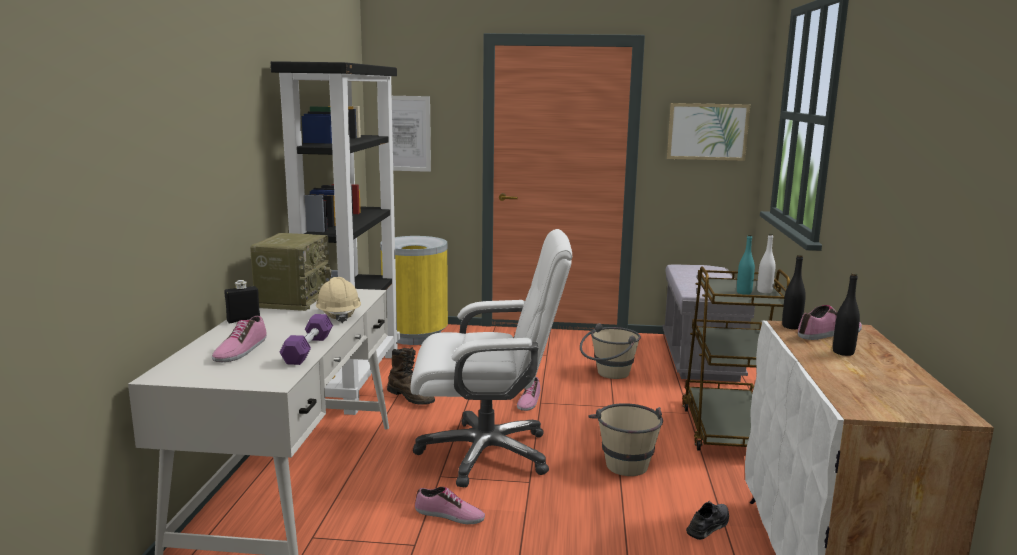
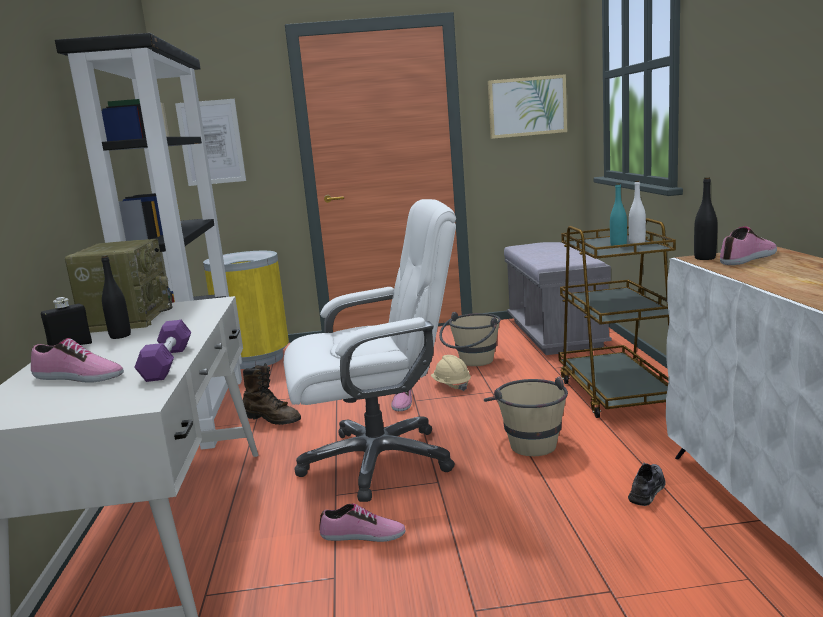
camera: 10 degrees left, 0 degrees up
(240, 350) = (78, 377): shoe -> shoe turned 75 degrees counterclockwise
(338, 315) = (190, 325): beige hard hat -> beige hard hat (451, 385)
(843, 352) = (780, 269): black bottle -> black bottle (120, 336)

